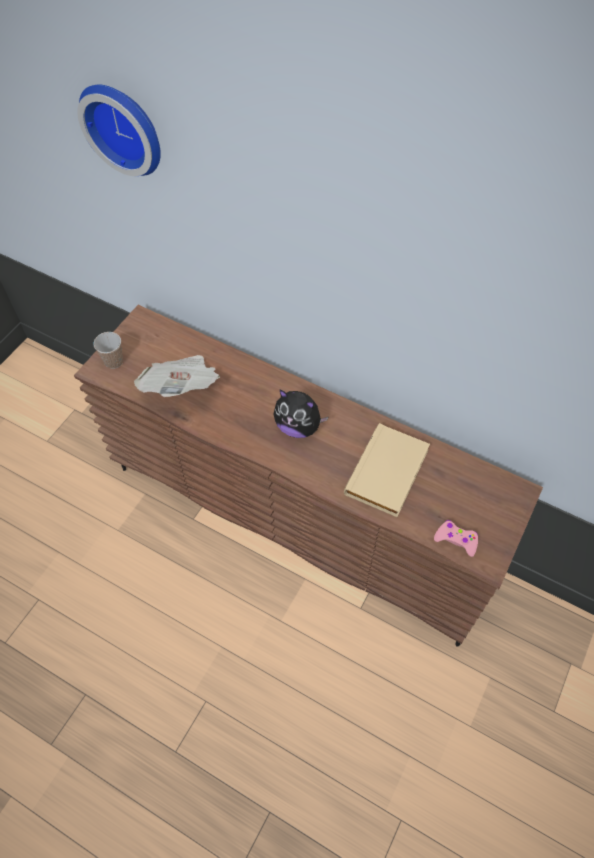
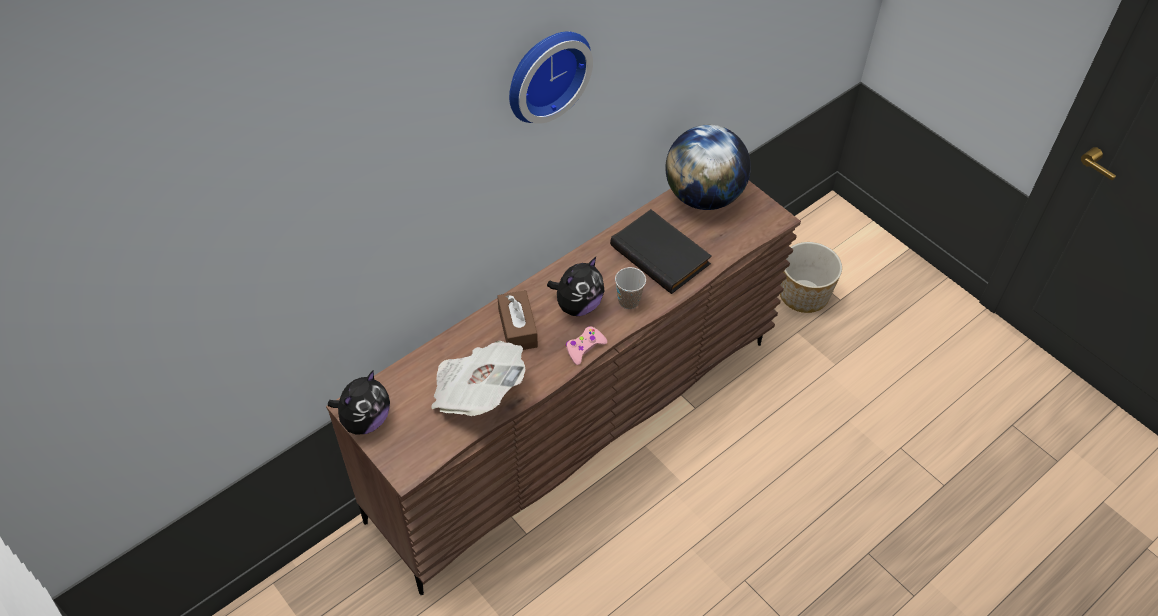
camera: 70 degrees left, 5 degrees down
(114, 361) = (403, 450): cup -> cup (629, 301)
(125, 127) = (303, 199): wall clock -> wall clock (544, 73)
(132, 330) = (365, 420): none -> plush toy
(255, 393) = (517, 328): none -> brown tissue box
(388, 473) = (662, 254): beige book -> black book
(456, 539) = (747, 232): pink game controller -> pink game controller (584, 348)
(481, 487) = (704, 196): none -> globe
(540, 673) = (804, 295): none -> planter

